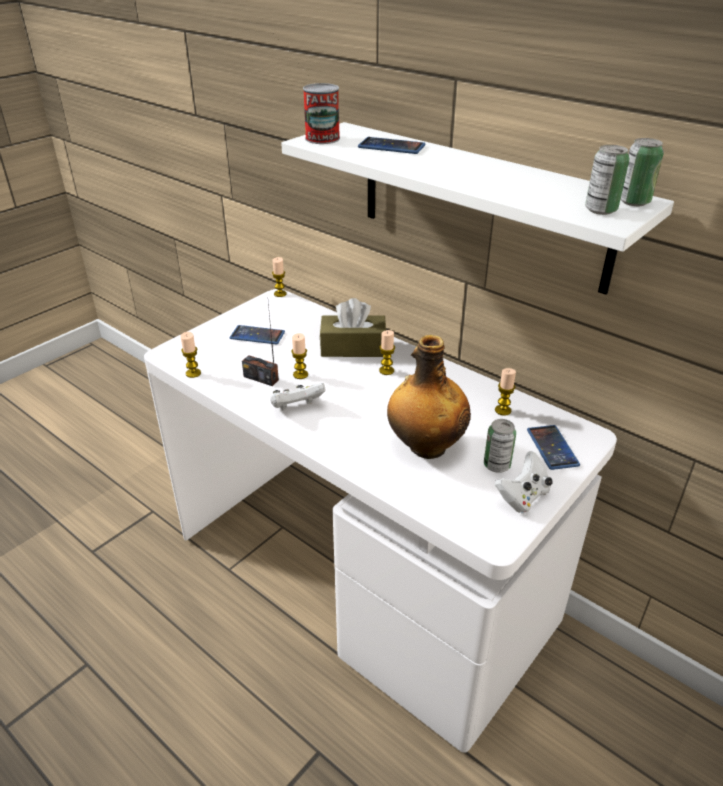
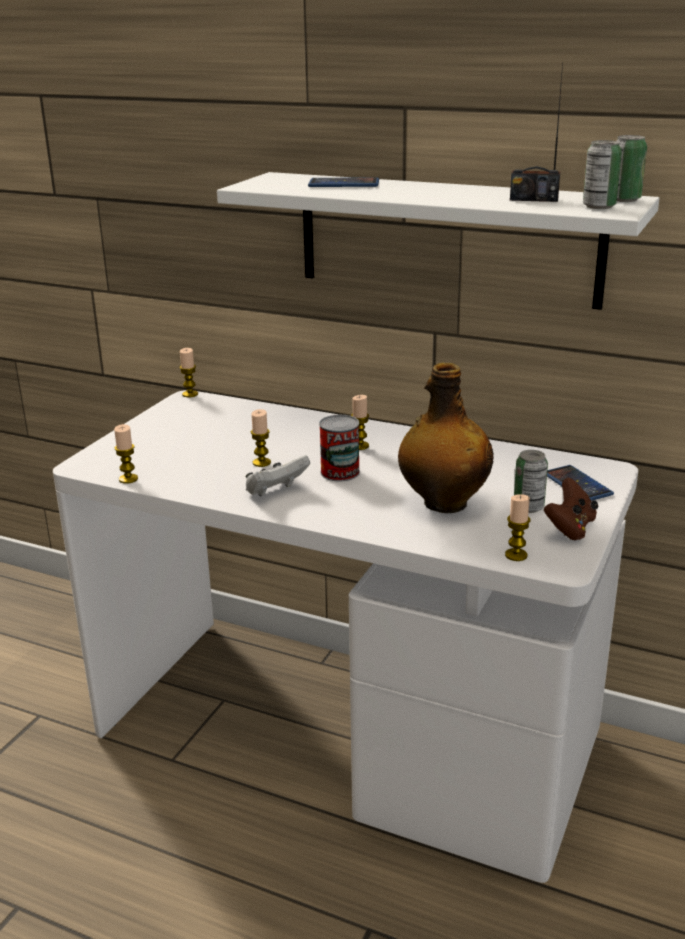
camera: 15 degrees left, 10 degrees down
(257, 335) = (186, 435): phone -> none
(261, 378) = (216, 472): radio -> radio (534, 199)
(322, 138) = (261, 184): can -> can (340, 472)
(353, 348) = (309, 431): brown tissue box -> none
(503, 410) = (508, 461): candle -> candle (516, 555)
(522, 497) = (570, 528): white game controller -> brown game controller

